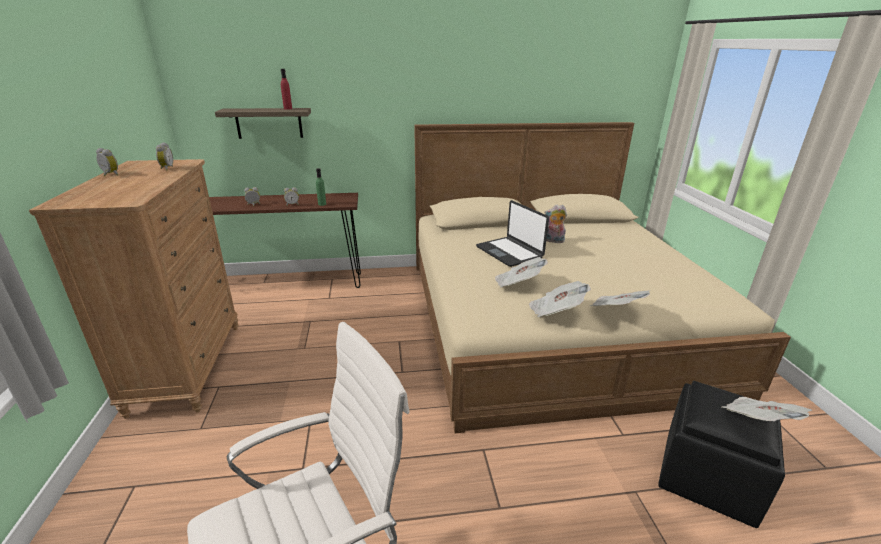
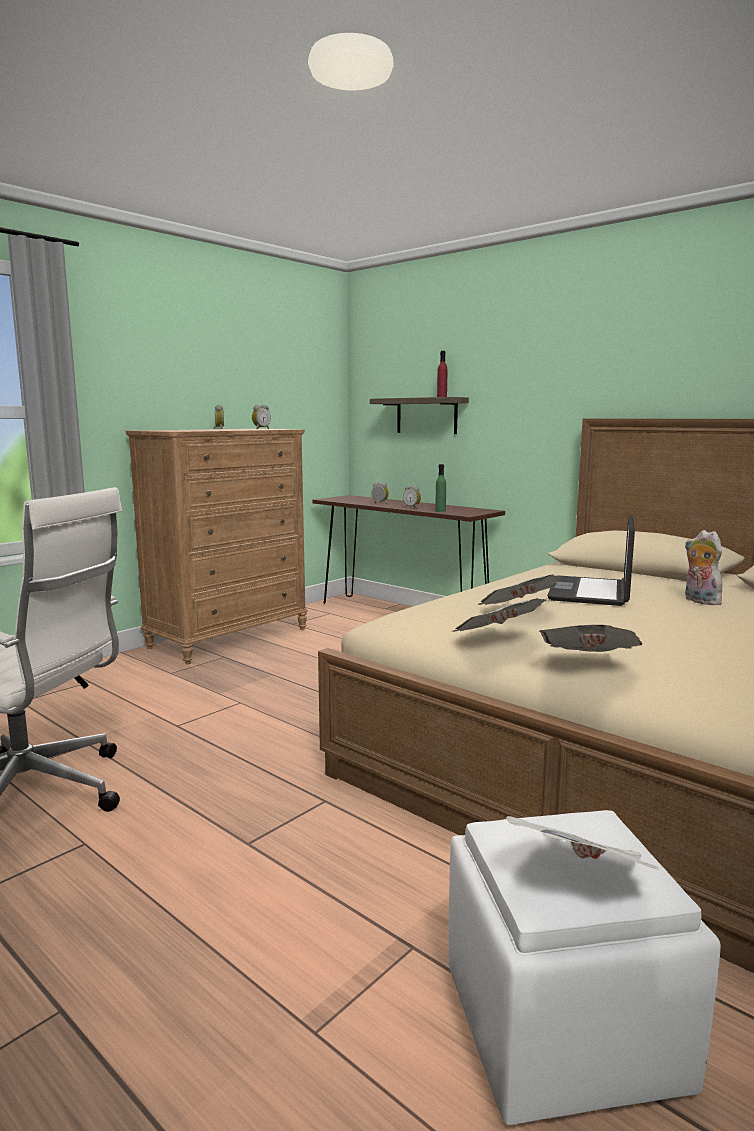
camera: 50 degrees right, 15 degrees down
(708, 478) = (561, 1030): black ottoman -> white ottoman

